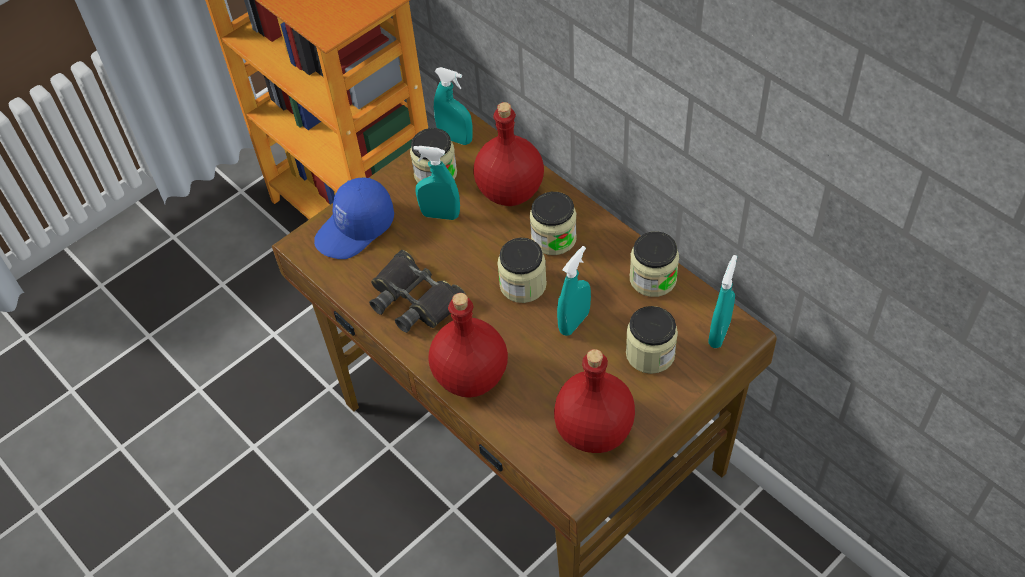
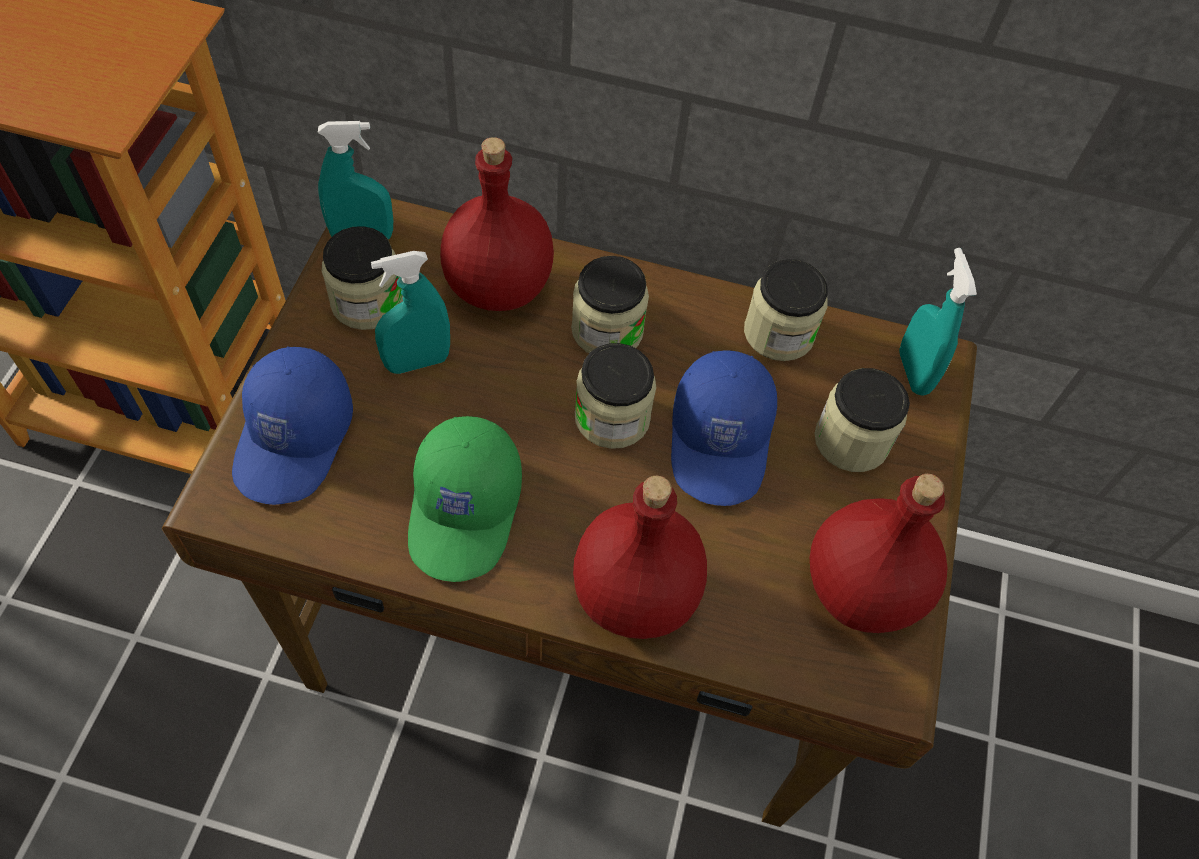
camera: 40 degrees left, 5 degrees up
(415, 299) = (466, 511): black binoculars -> green cap
(574, 322) = (721, 441): turquoise spray bottle -> blue cap

